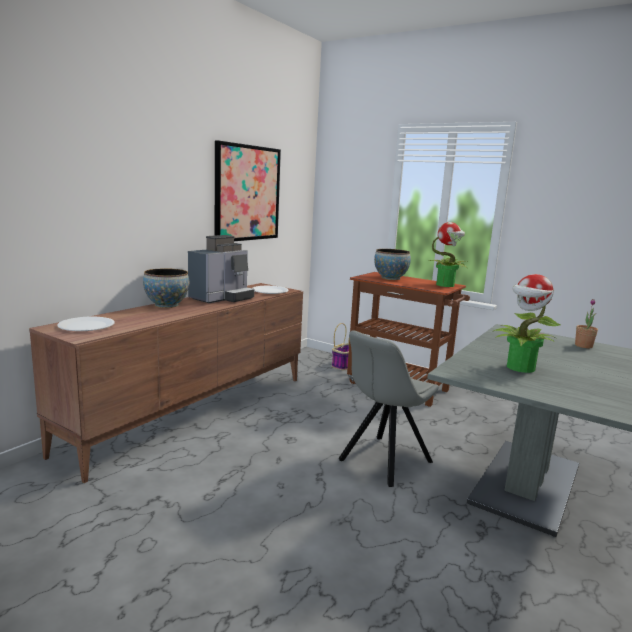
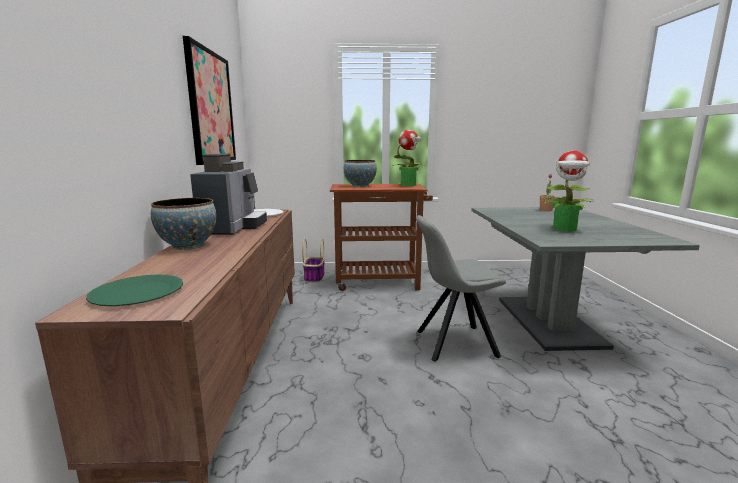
camera: 35 degrees left, 0 degrees up
(86, 326) = (137, 292): white plate -> green plate
(384, 460) = (455, 343): grey chair -> grey chair turned 75 degrees clockwise

